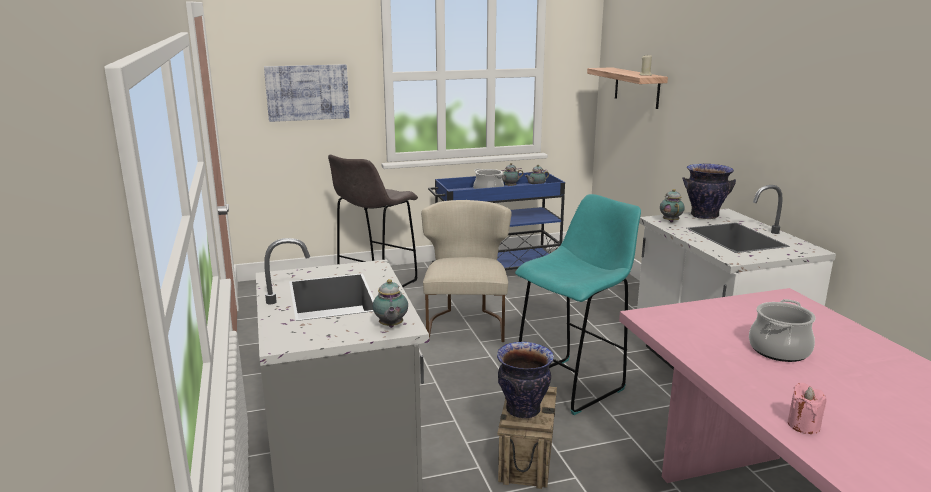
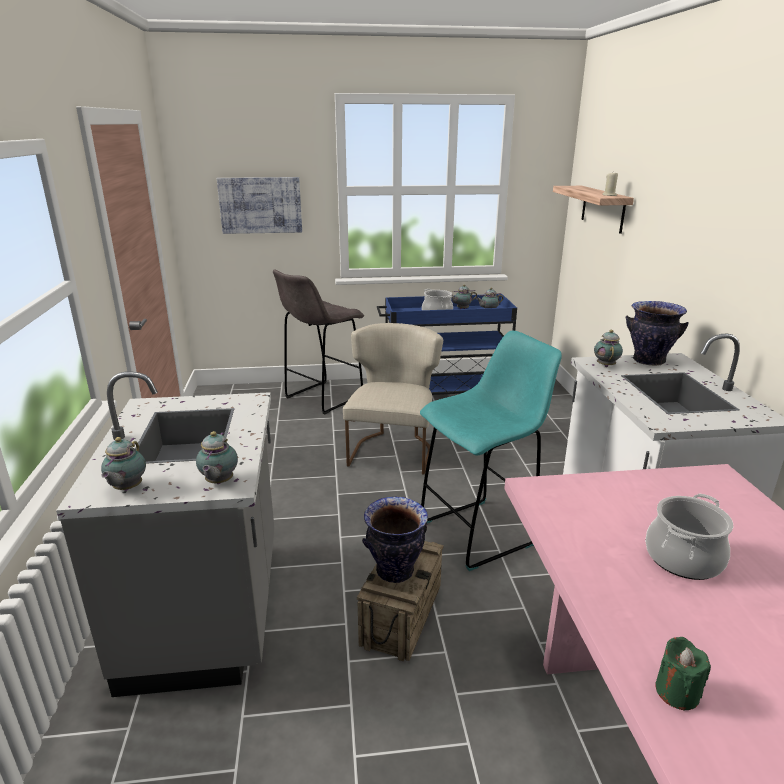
camera: 10 degrees right, 5 degrees up
(311, 337) = (126, 489): none -> teapot
(803, 425) = (676, 692): pink candle -> green candle

